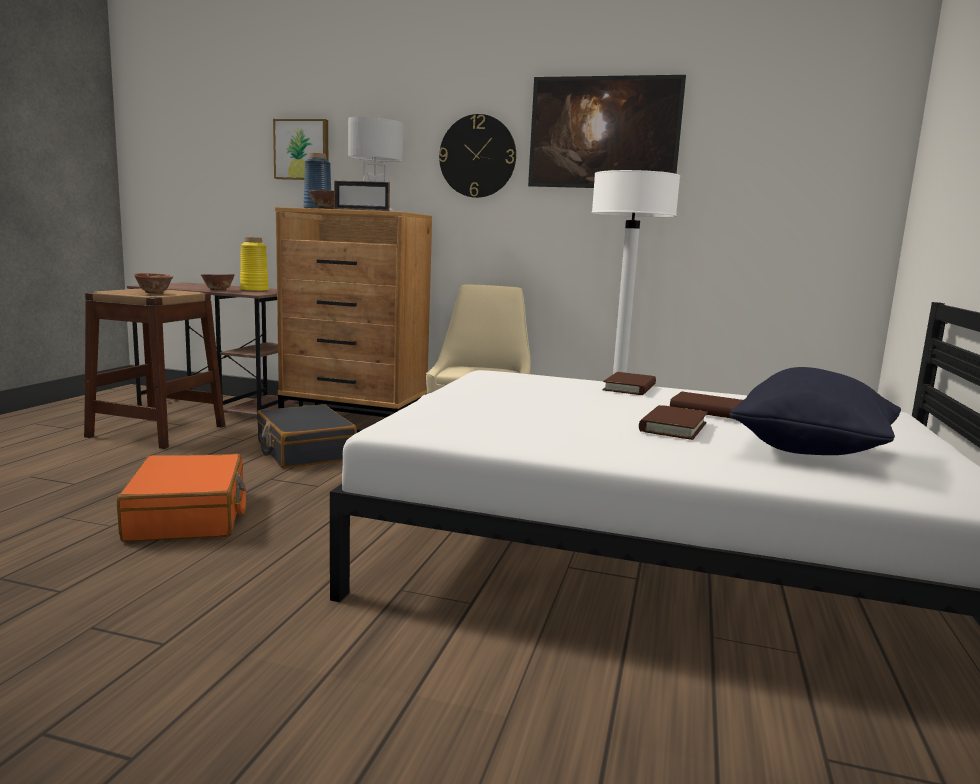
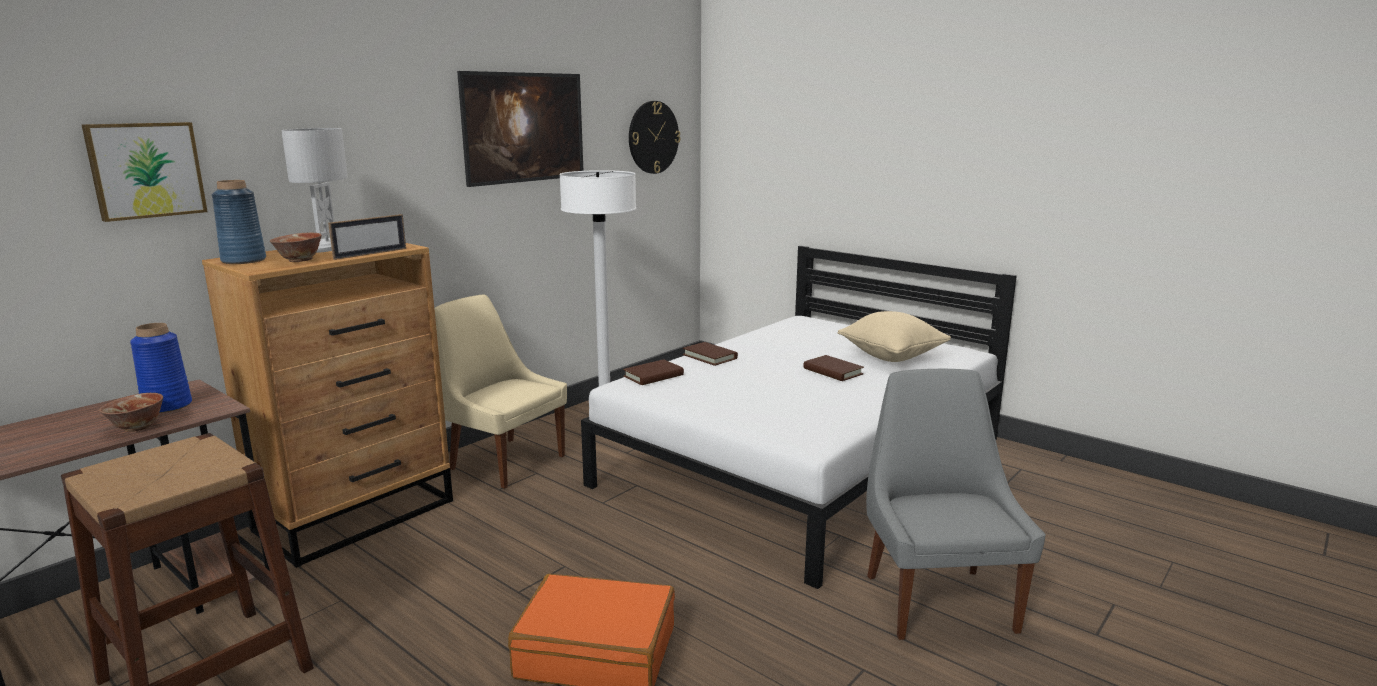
camera: 65 degrees left, 5 degrees up
(154, 293) = (162, 468): bowl -> none
(254, 290) = (167, 406): yellow vase -> blue vase
(304, 451) = (438, 561): black suitcase -> none
(340, 691) = (937, 599): none -> grey chair
(477, 156) = (409, 159): wall clock -> wall clock (653, 137)
(708, 410) = (792, 354): brown book -> brown book (653, 376)
(812, 451) = (891, 357): black pillow -> beige pillow

